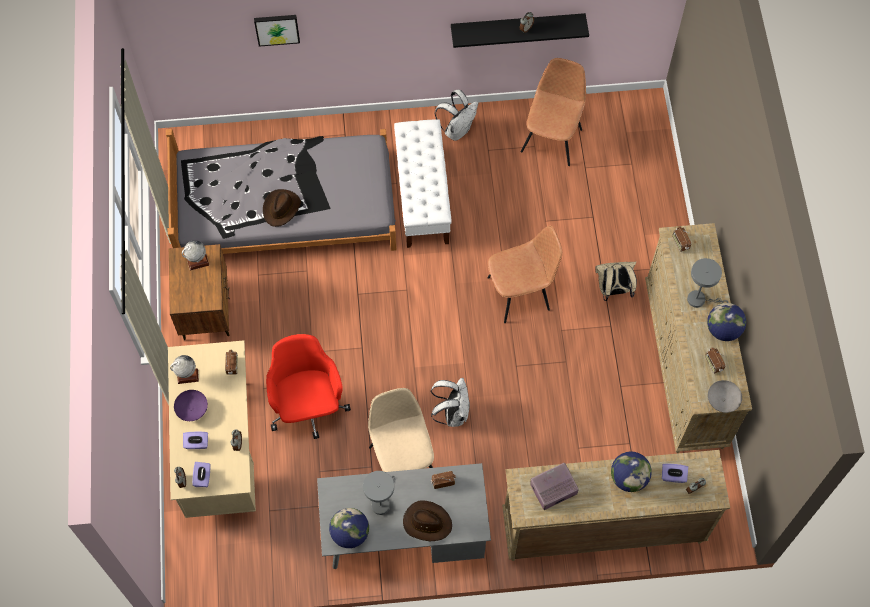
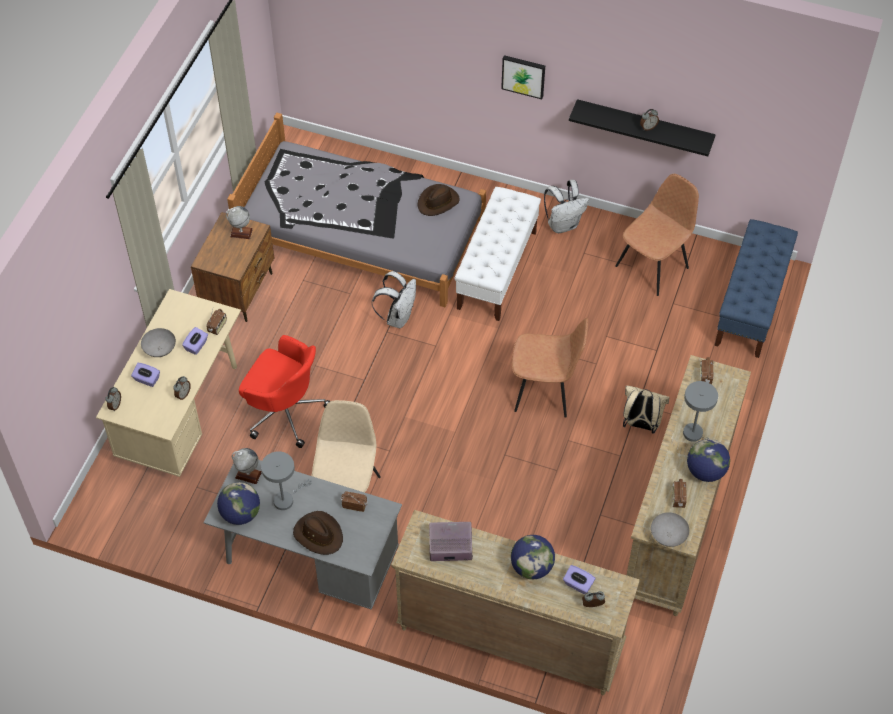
camera: 25 degrees right, 10 degrees down
(187, 376) = (172, 320): globe -> globe (248, 475)
(192, 410) = (159, 350): purple bowl -> grey bowl
(203, 477) = (135, 410): purple tissue box -> purple tissue box (196, 346)
(277, 28) = (407, 46): picture -> picture (523, 75)
(281, 208) = (348, 221): brown hat -> brown hat (438, 202)
(308, 406) = (284, 411): red office chair -> red office chair turned 105 degrees clockwise
(452, 413) = (418, 472): white backpack -> white backpack (398, 317)
(649, 144) = (751, 305): none -> blue bench

